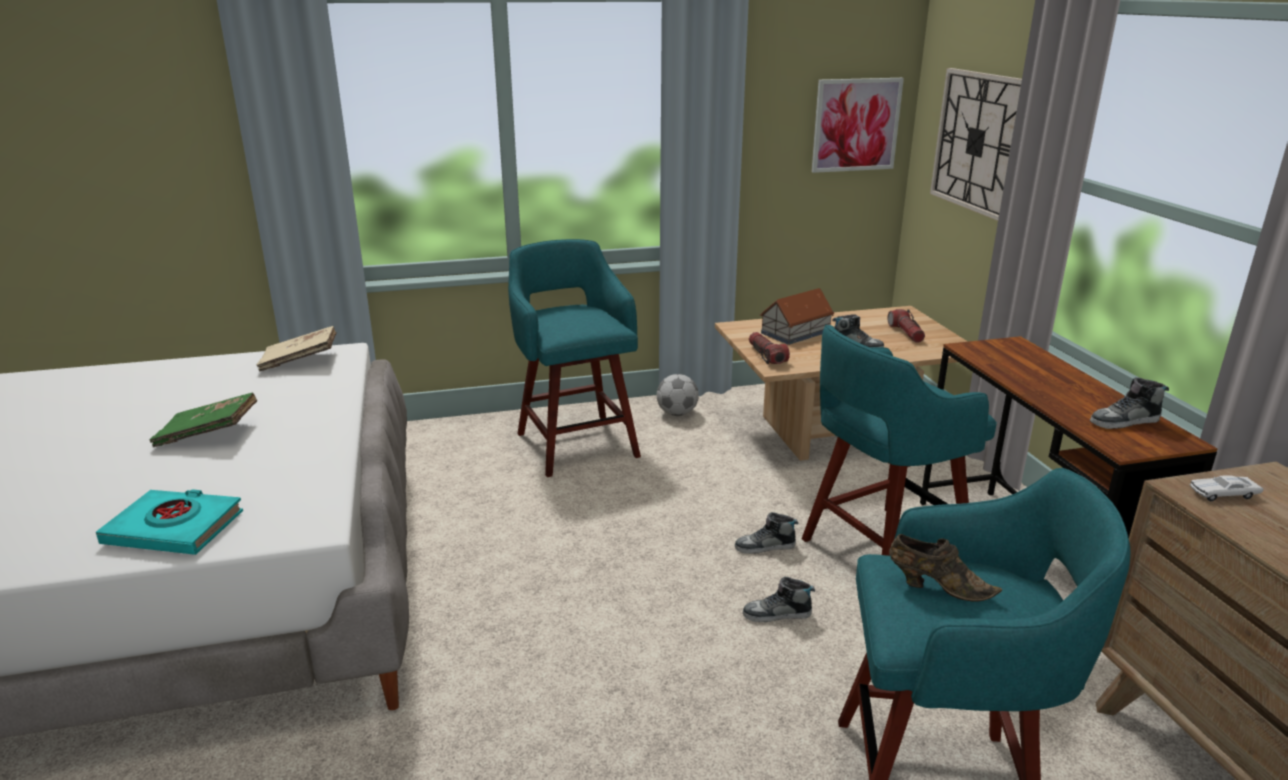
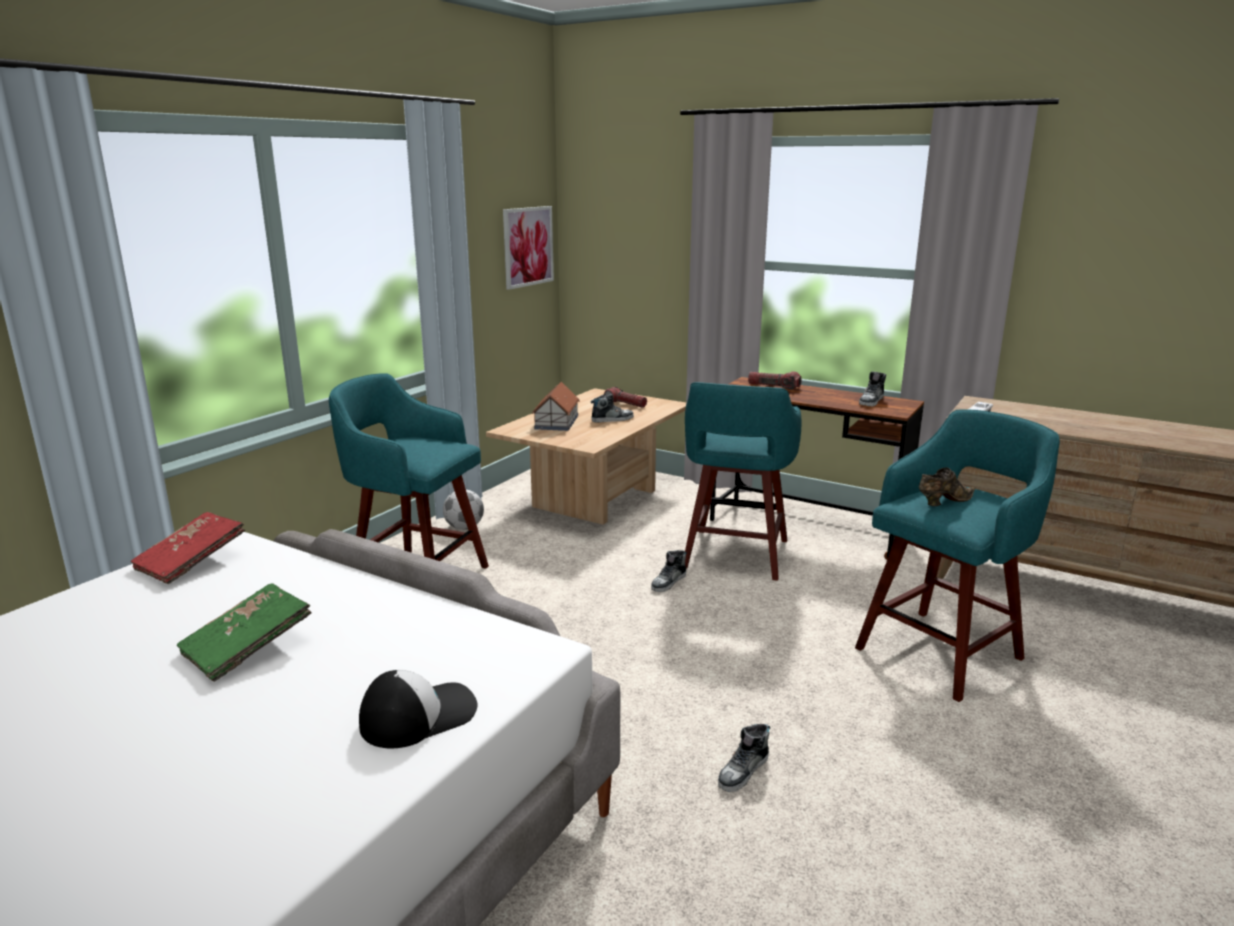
camera: 45 degrees left, 5 degrees down
(174, 529) = (418, 715): turquoise book -> cap
(300, 361) = (191, 562): beige book -> red book
(766, 356) = (568, 441): flashlight -> flashlight (774, 387)
(777, 614) = (738, 614): shoe -> shoe (743, 772)
(977, 142) = (639, 248): wall clock -> none

